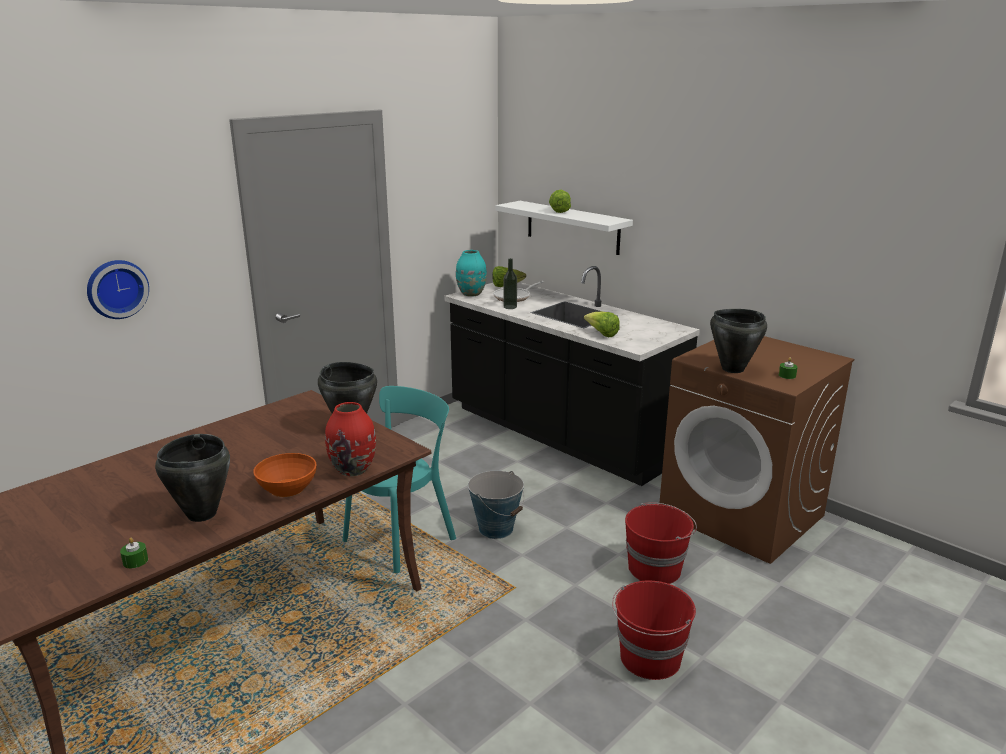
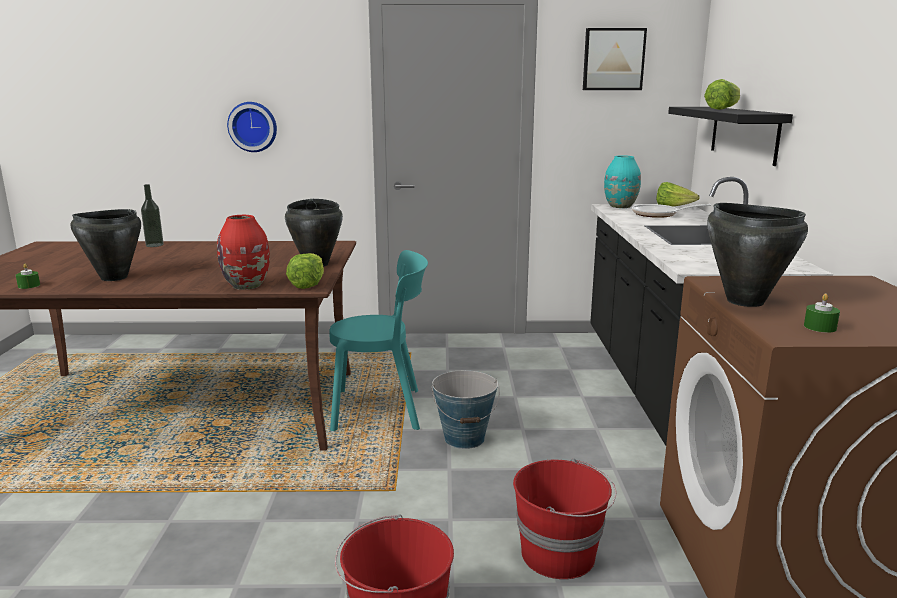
camera: 45 degrees right, 5 degrees down
(287, 488) = (185, 281): orange bowl -> none
(441, 166) = (613, 59): none -> picture
(510, 307) = (633, 219): bottle -> bottle (154, 245)
(572, 227) = (744, 133): white shelf -> black shelf
(601, 334) = (678, 252): lettuce -> lettuce (308, 284)

